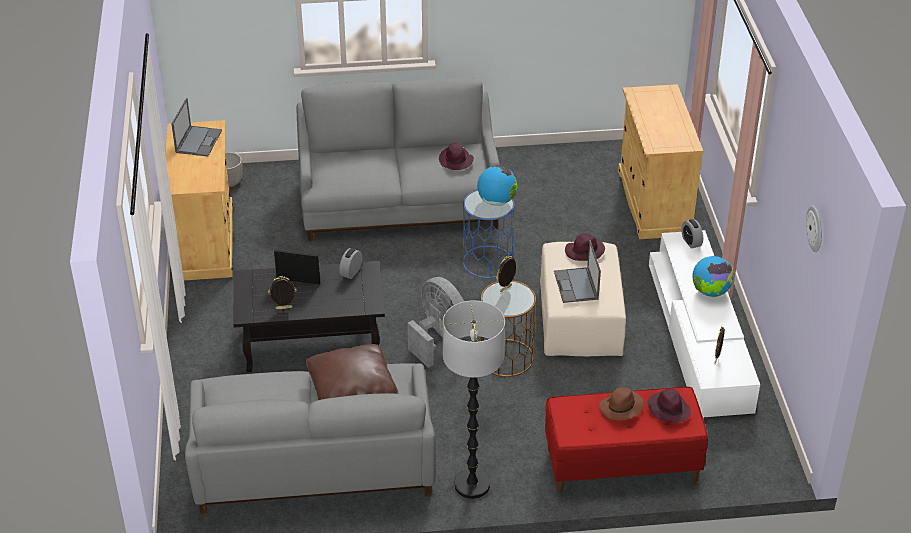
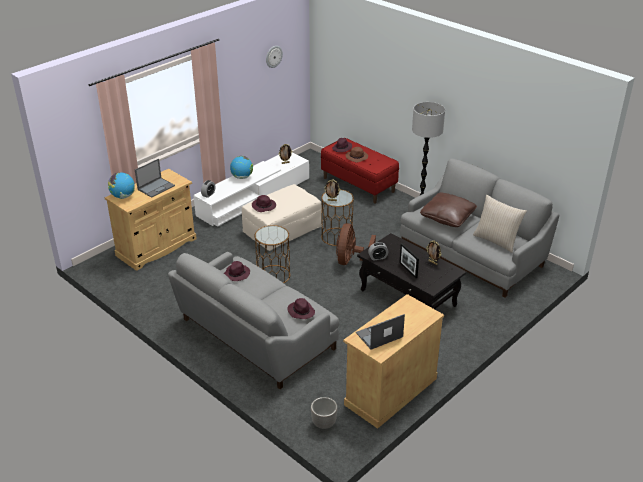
camera: 130 degrees left, 5 degrees down
(248, 397) = (496, 240): none -> beige pillow
(337, 171) = (301, 311): none -> purple hat
(439, 339) = (350, 261): grey fan -> brown fan
(488, 262) = (273, 275): blue side table -> brown side table
(496, 201) = (267, 232): globe -> globe (123, 196)
(576, 286) = (293, 198): laptop -> laptop (156, 187)

